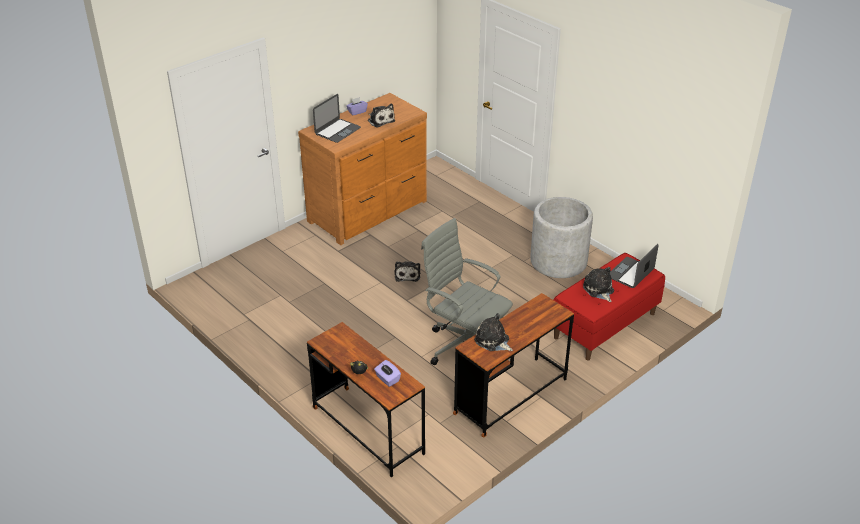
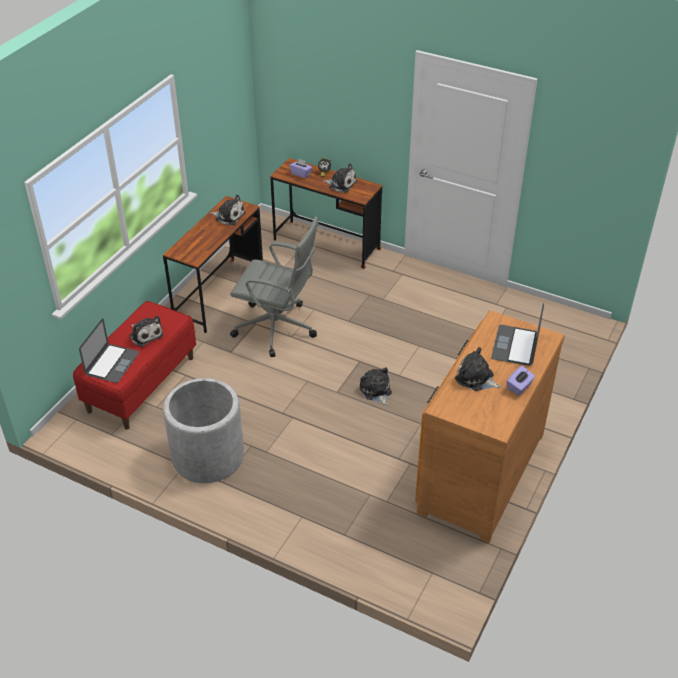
camera: 160 degrees right, 5 degrees up
(350, 353) = (341, 184): none -> plush toy

